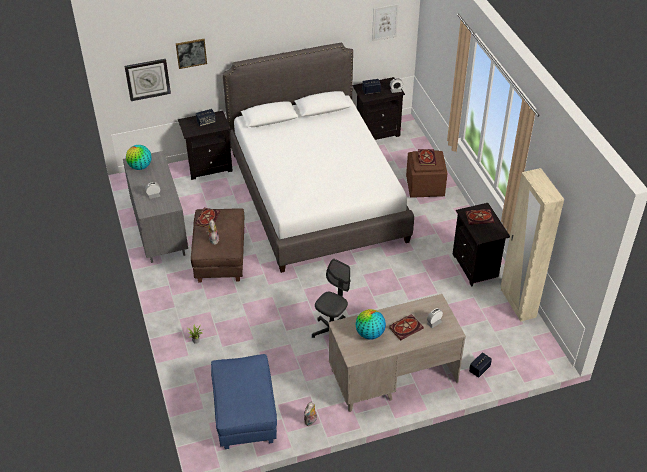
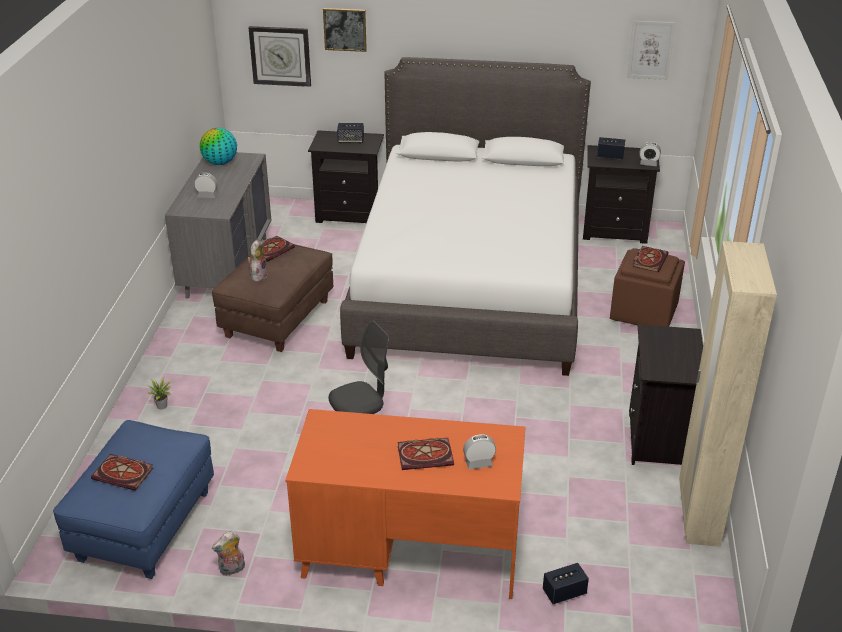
camera: 25 degrees right, 10 degrees down
(369, 334) = (360, 445): globe -> none
(392, 376) = (408, 551): beige desk -> orange desk
(480, 217) = (672, 345): book -> book (124, 474)

